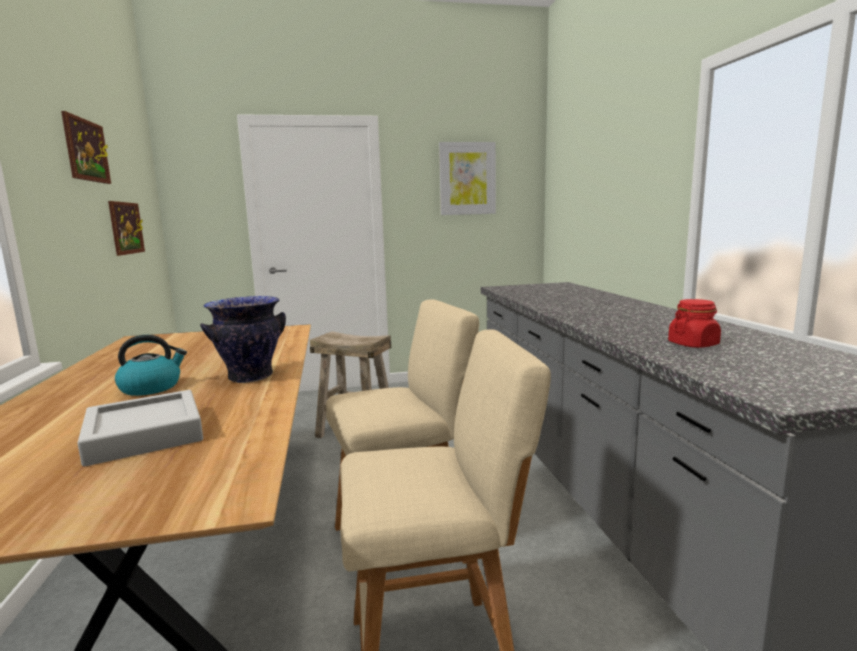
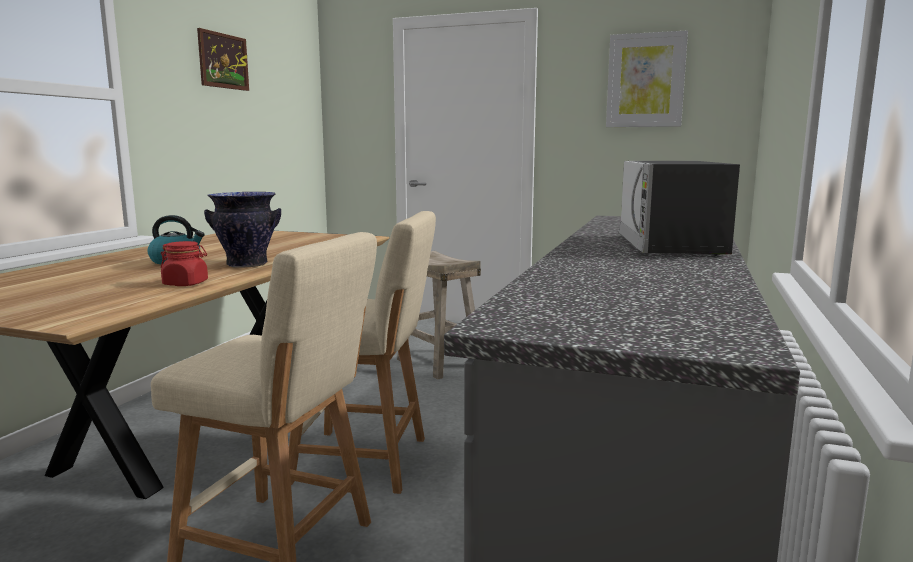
camera: 30 degrees right, 0 degrees up
(126, 228) = (265, 132): picture -> none
(145, 435) = (111, 284): grey tray -> none
(617, 307) = (669, 246): none -> microwave
(693, 344) = (605, 282): red jar -> red jar (186, 284)

